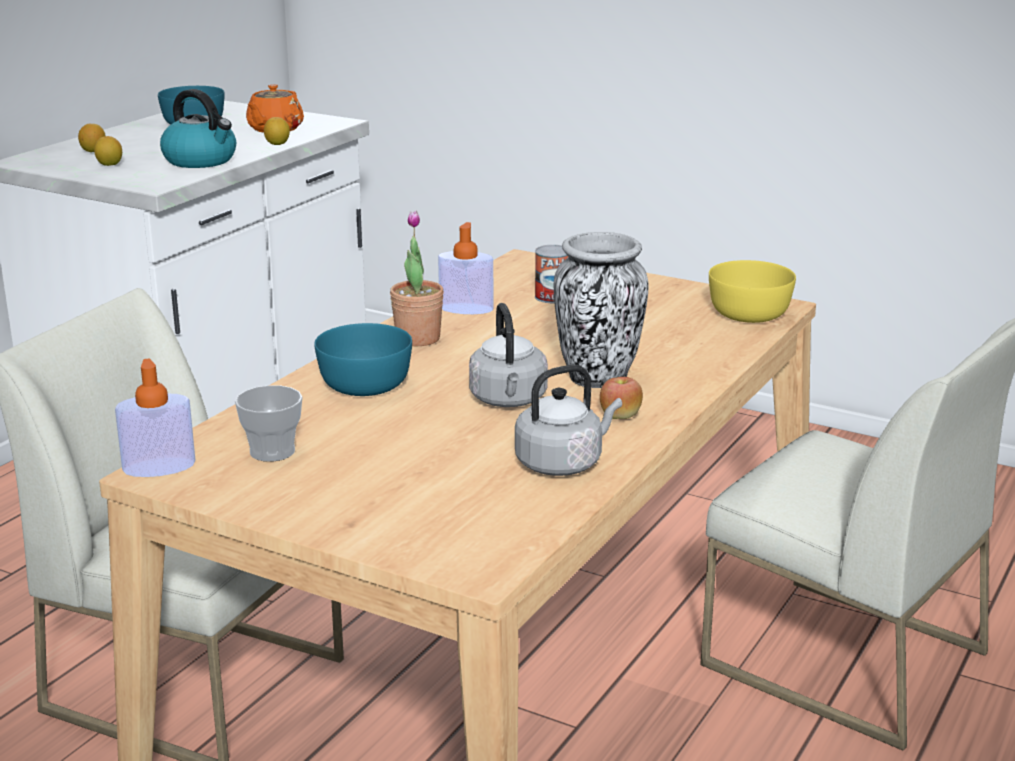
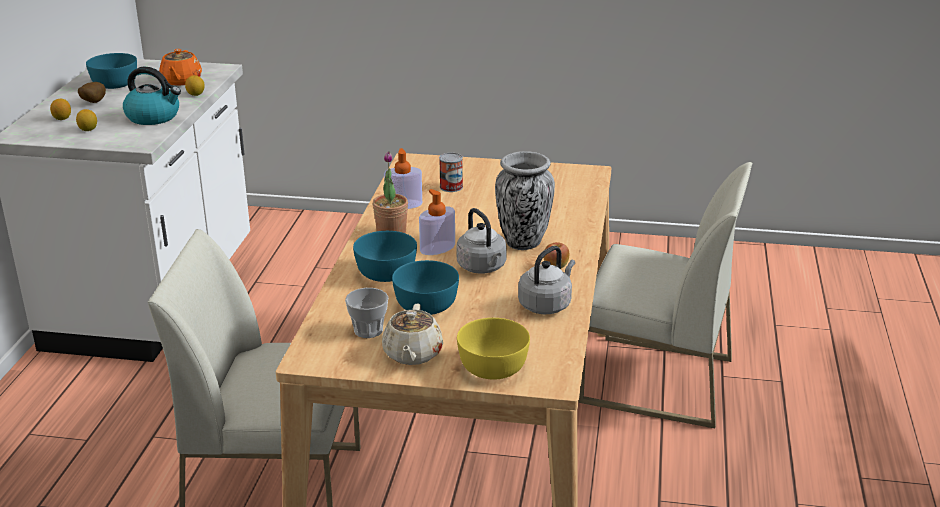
camera: 20 degrees left, 5 degrees up
(146, 139) = (92, 103): none -> potato
(159, 467) = (306, 355): soap dispenser -> soap dispenser (437, 248)
(304, 493) = (412, 354): none -> beige teapot
(385, 433) = (426, 304): none -> turquoise bowl
(748, 314) = (578, 181): yellow bowl -> yellow bowl (492, 367)

